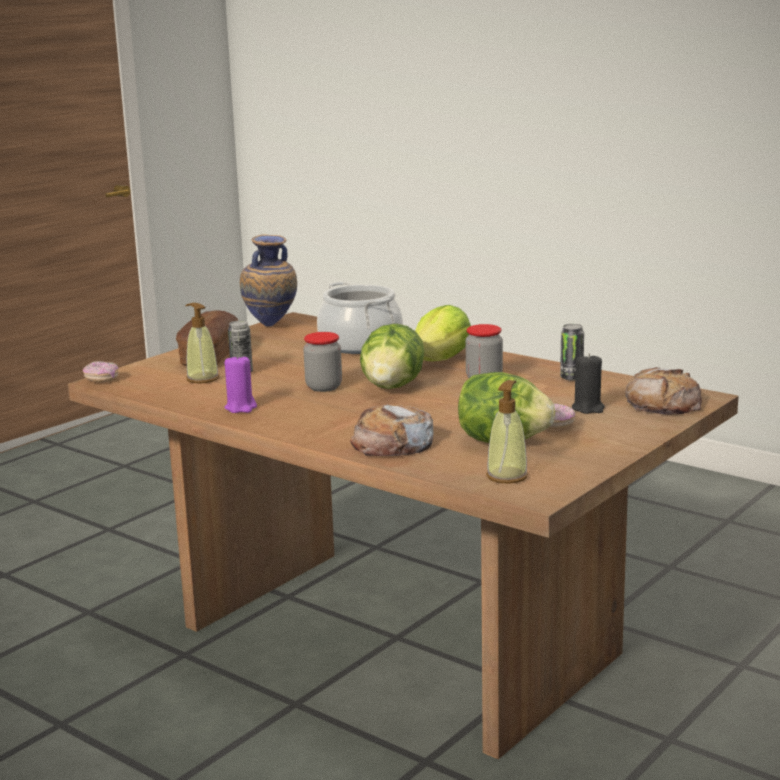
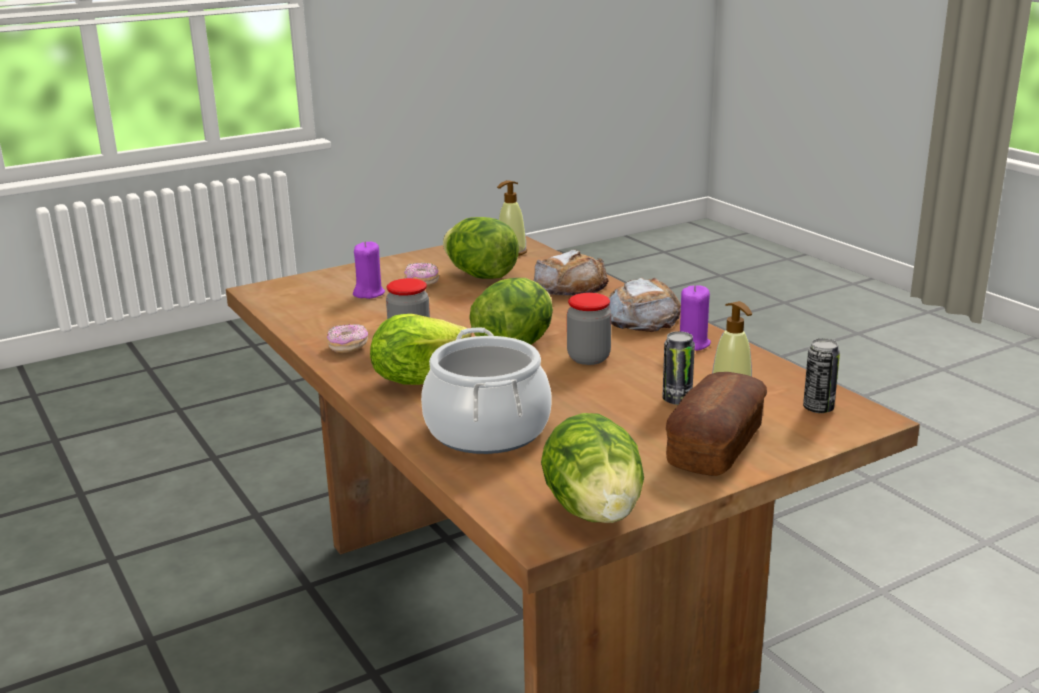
camera: 160 degrees left, 5 degrees up
(101, 379) = (871, 420): donut -> donut (348, 347)
(271, 327) = (594, 511): vase -> lettuce
(571, 378) = (324, 328): can -> can (818, 408)
(588, 408) = (369, 293): black candle -> purple candle
(663, 403) = (300, 289): bread -> bread (642, 317)

